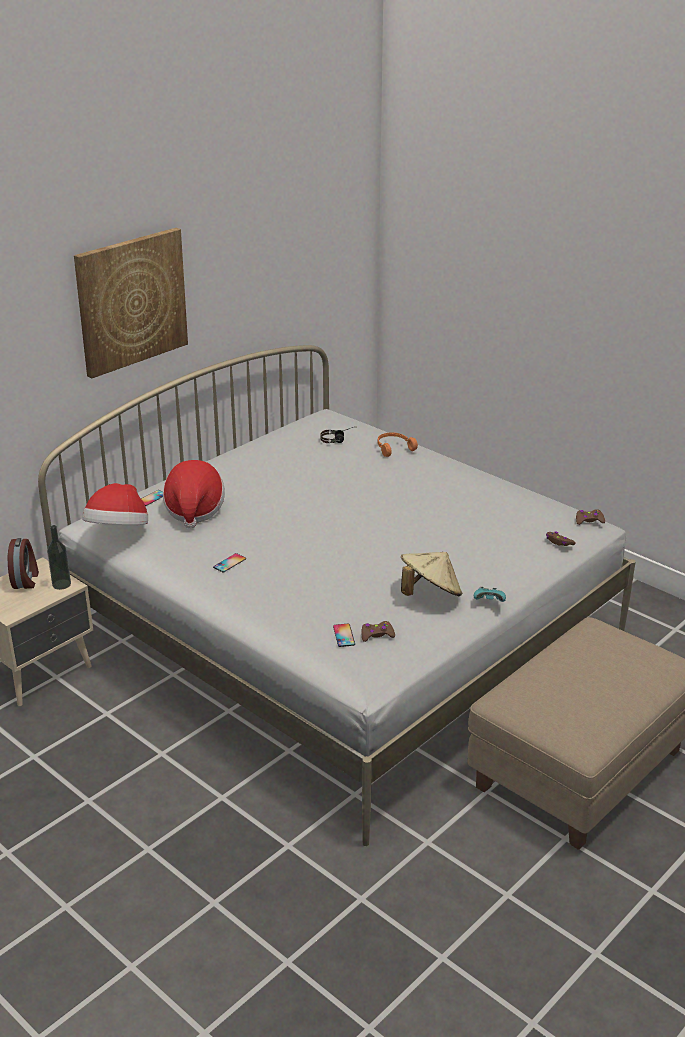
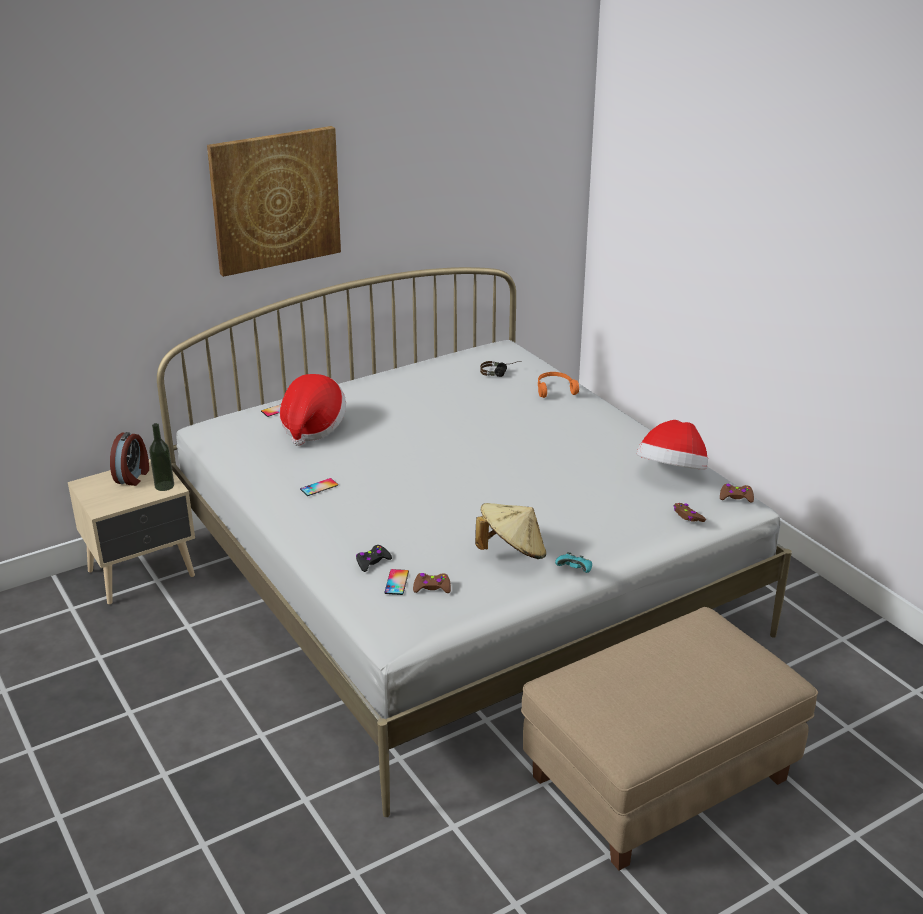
camera: 15 degrees right, 0 degrees up
(118, 532) = (226, 439): hat -> hat (671, 473)
(313, 621) = (372, 562): none -> black game controller

